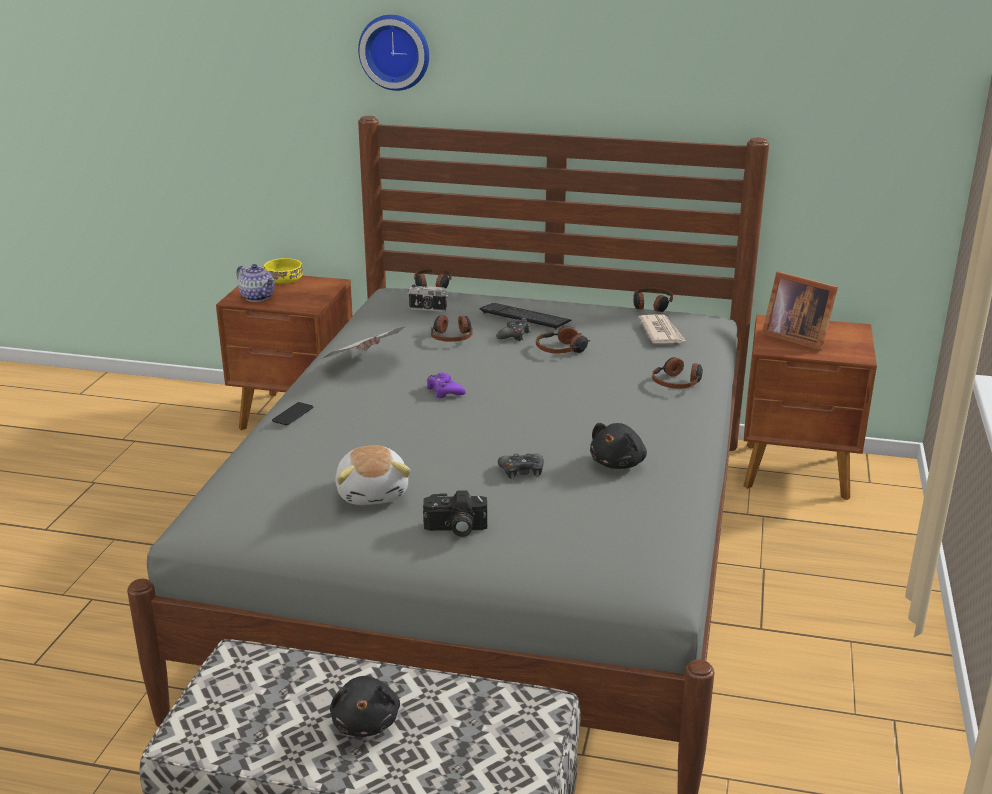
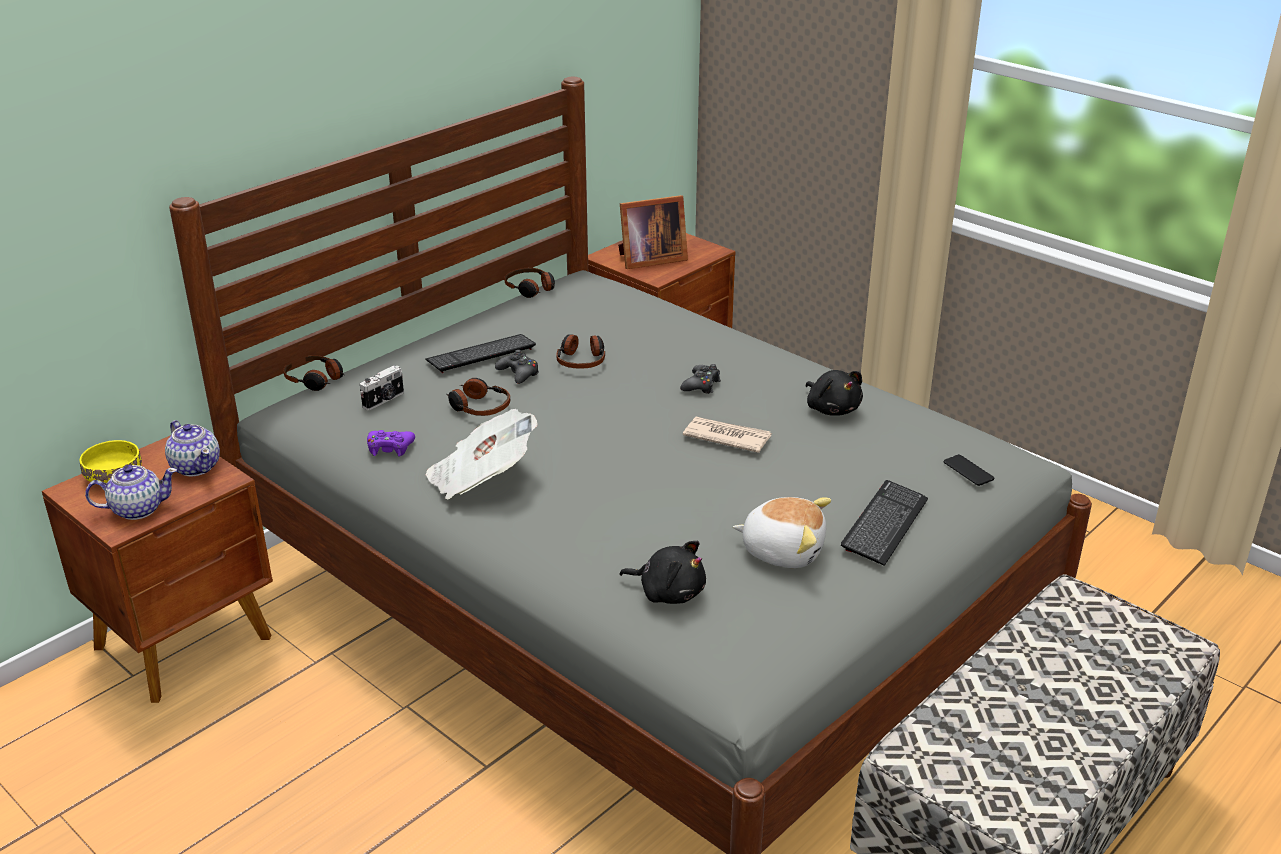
camera: 60 degrees left, 5 degrees up
(293, 414) = (560, 555): phone -> phone (968, 471)
(315, 295) = (196, 466): none -> teapot
(366, 722) = (1049, 698): black plush toy -> black plush toy (669, 592)
(395, 51) = (186, 100): wall clock -> none
(444, 391) = (606, 448): purple game controller -> purple game controller (390, 448)
(455, 529) = (884, 524): camera -> keyboard
(522, 471) = (809, 458): black game controller -> black game controller (701, 385)
(661, 332) = (599, 304): newspaper -> newspaper (726, 437)
(677, 382) = (707, 333): headphones -> none

